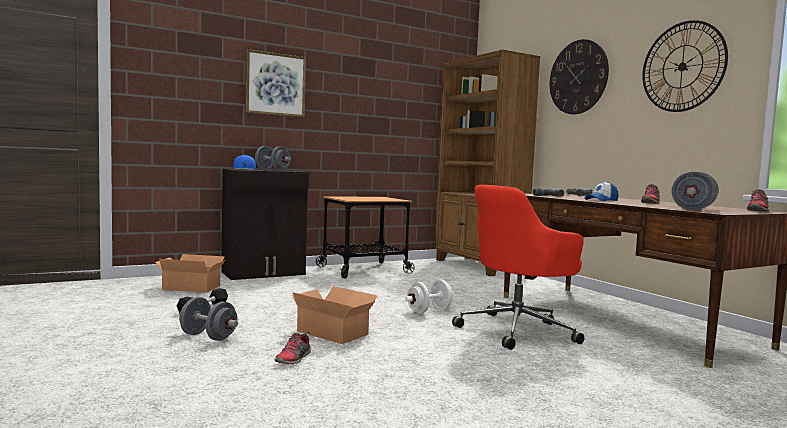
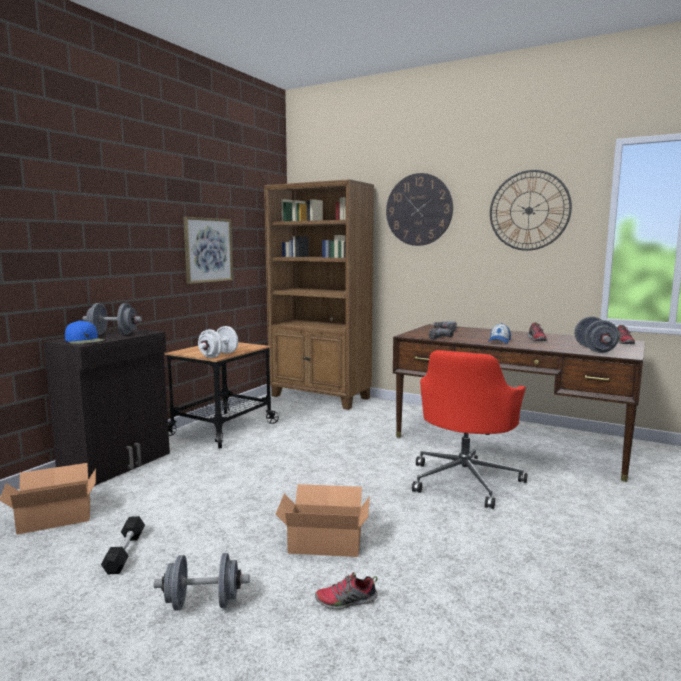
camera: 30 degrees left, 5 degrees up
(275, 84) = (96, 220): picture -> picture (208, 250)
(294, 359) = (346, 601): shoe -> shoe turned 90 degrees clockwise
(429, 311) = (365, 476): white dumbbell -> white dumbbell (219, 355)

